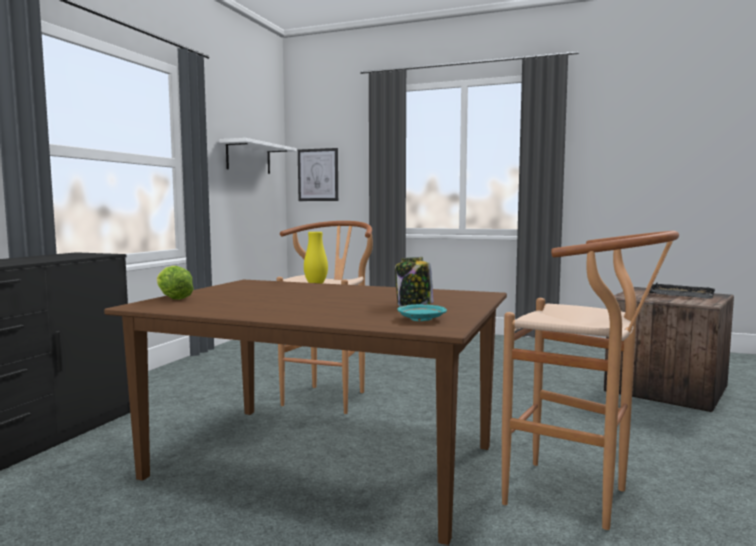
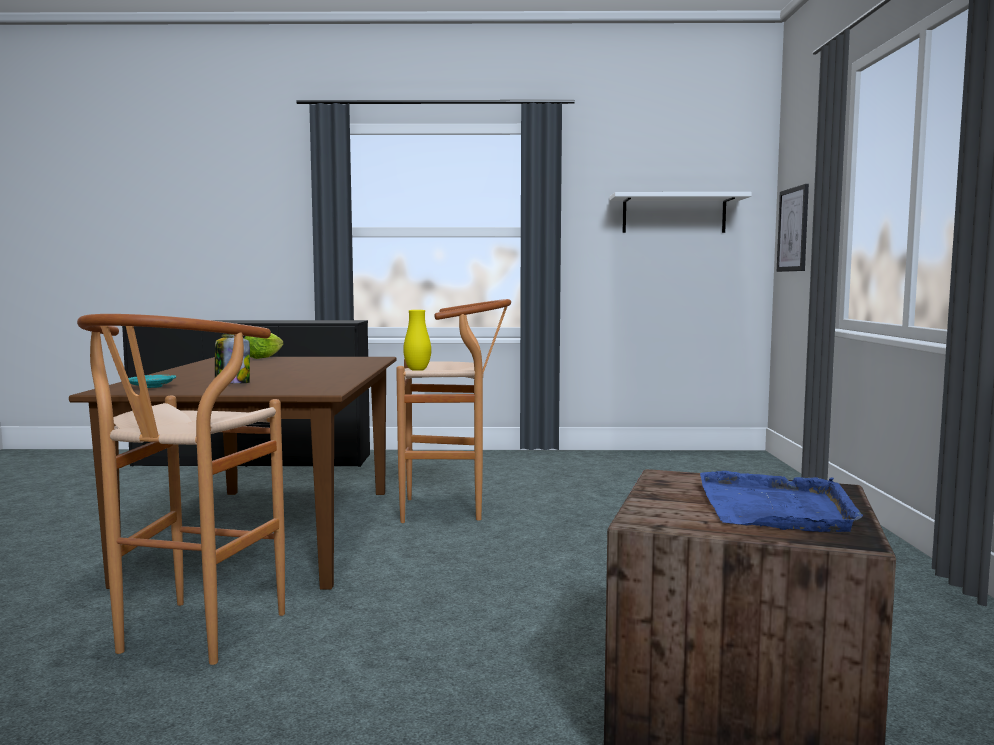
camera: 70 degrees right, 0 degrees up
(679, 294) = (776, 508): black tray -> blue tray

